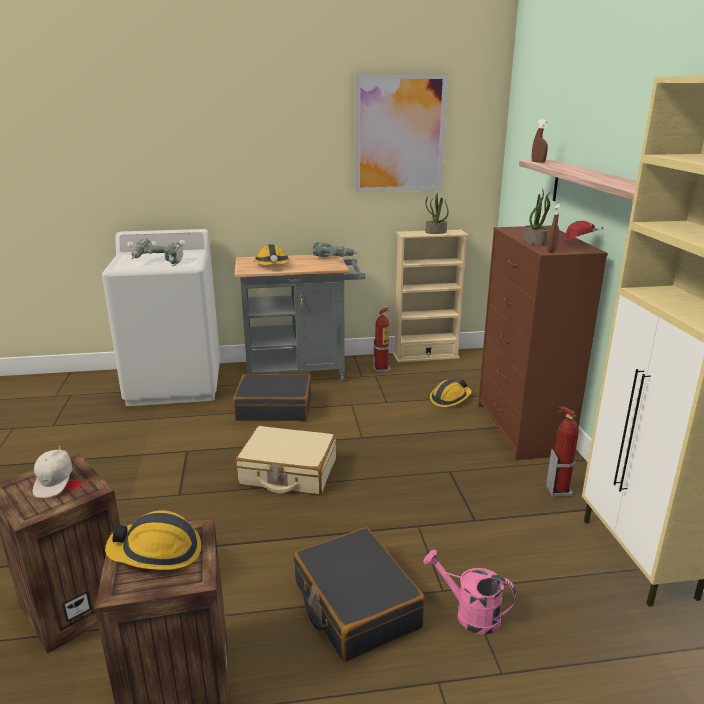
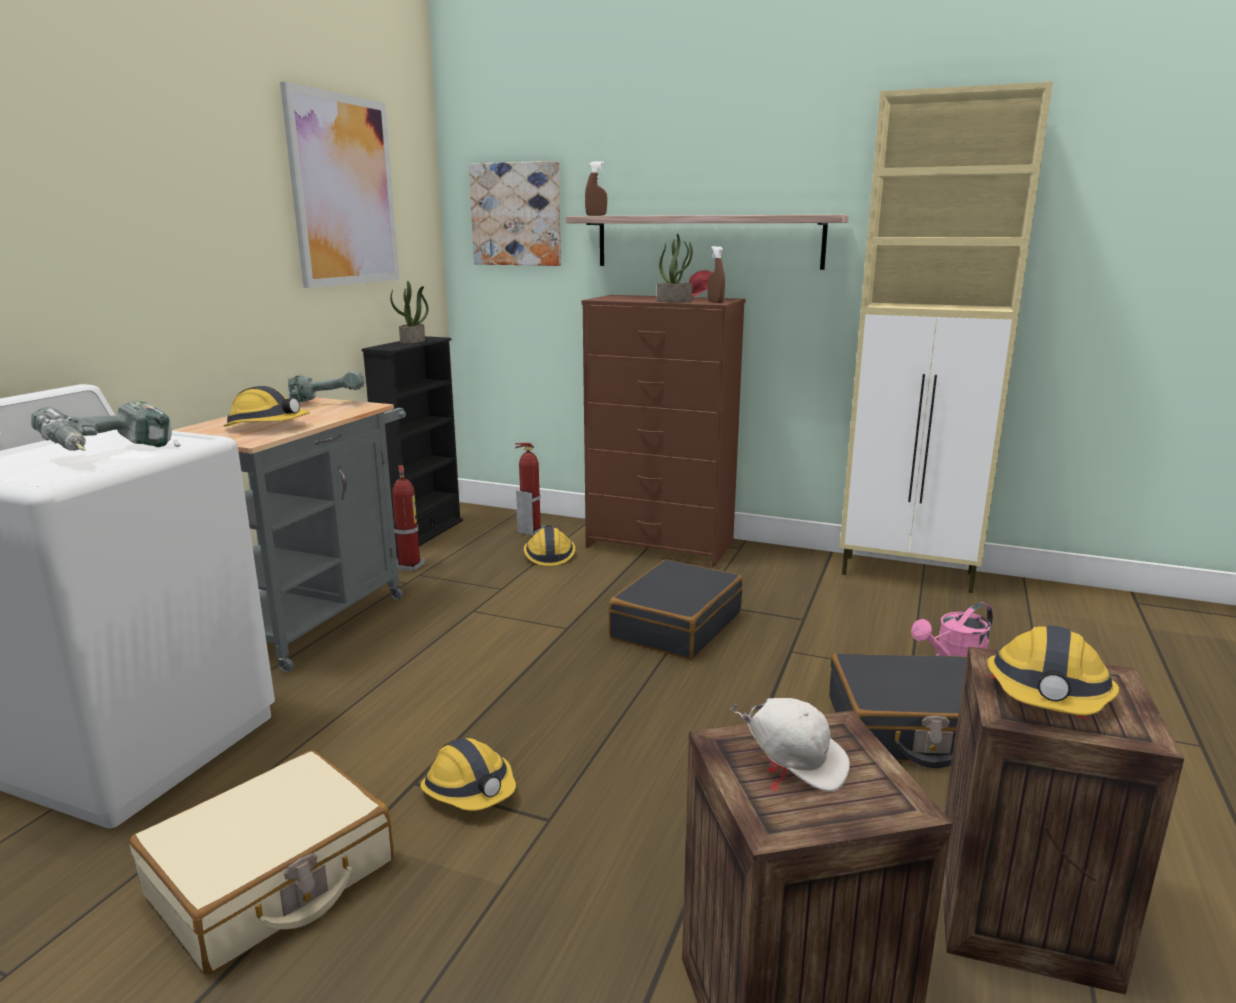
camera: 60 degrees left, 5 degrees down
(189, 466) = (470, 790): none -> hard hat
(274, 408) = (393, 667): black suitcase -> black suitcase (676, 625)
(288, 472) = (592, 703): beige suitcase -> beige suitcase (272, 879)
(425, 356) = (423, 534): beige bookcase -> black bookcase
(528, 151) = (516, 214): none -> picture
(558, 490) = (785, 567): fire extinguisher -> fire extinguisher (530, 531)

